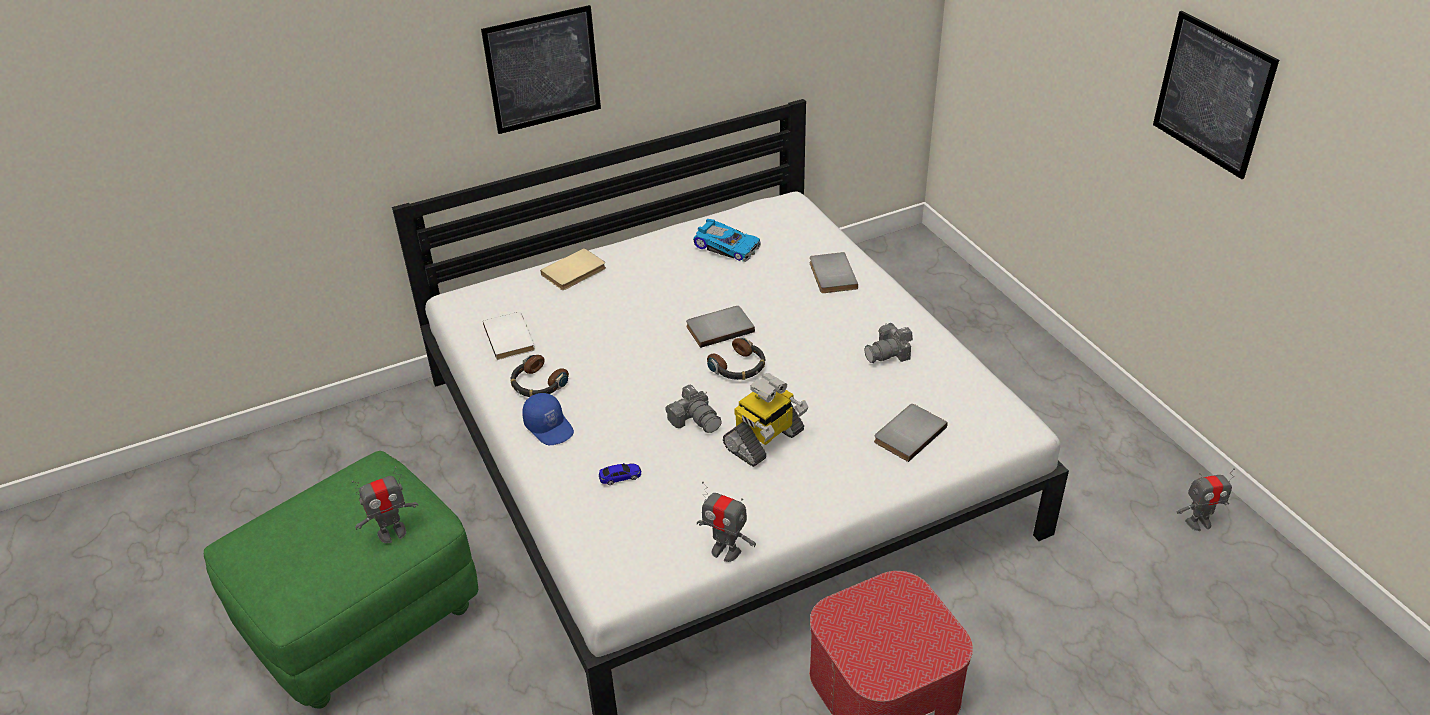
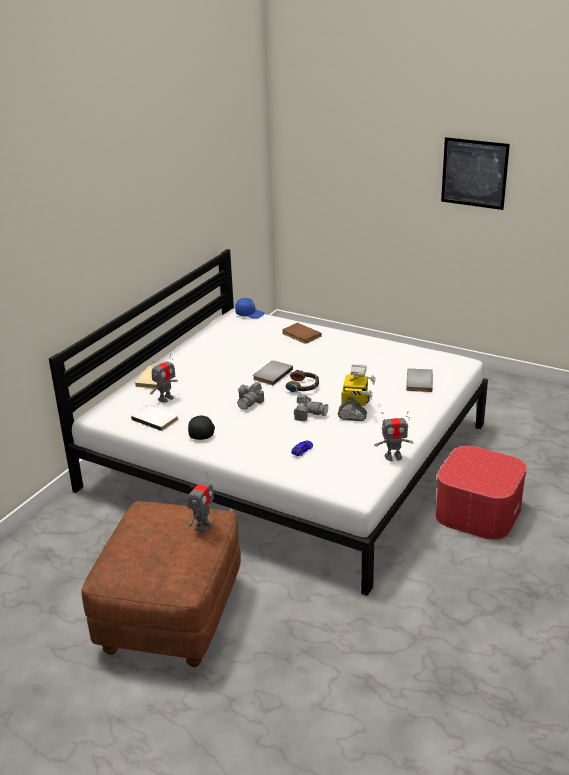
camera: 35 degrees left, 10 degrees down
(362, 619) = (171, 615): green ottoman -> brown ottoman
(537, 384) = (201, 432): headphones -> black cap
(543, 69) = (112, 248): picture -> none
(549, 427) = (234, 446): blue cap -> blue cap (250, 314)
(727, 246) = (230, 340): toy car -> none
(831, 275) = (300, 335): grey book -> brown book
(889, 353) = (369, 355): camera -> camera (250, 402)
(1198, 522) = (535, 395): toy robot -> toy robot (165, 398)

